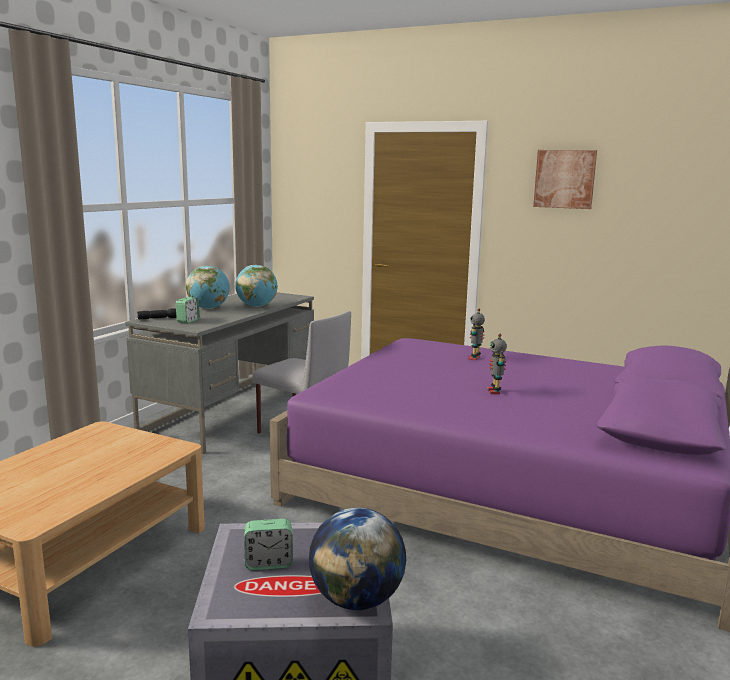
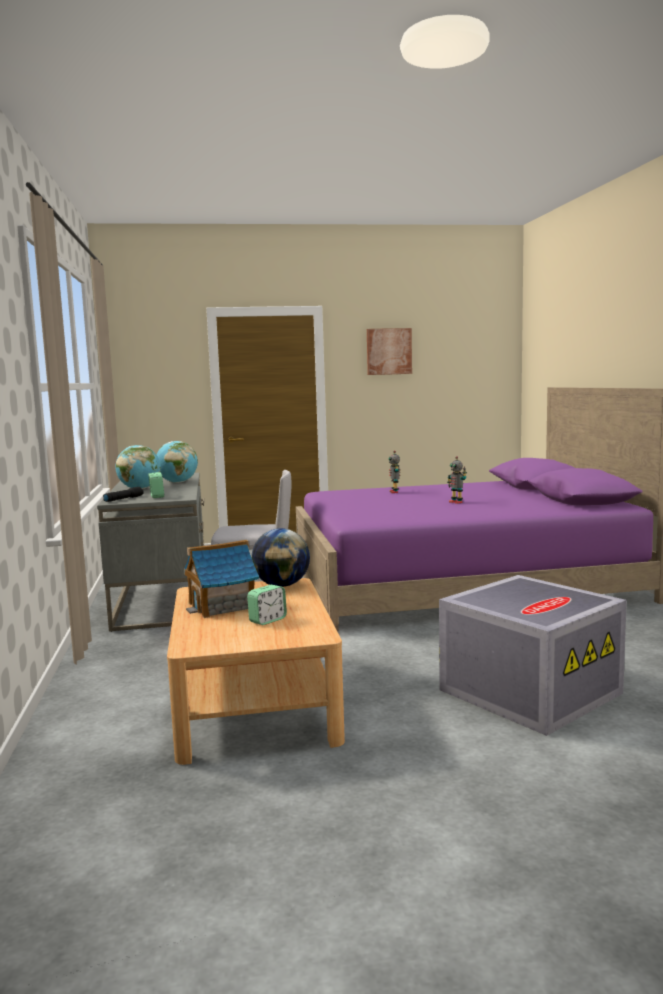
camera: 35 degrees left, 5 degrees down
(71, 454) = (222, 606): none -> toy house
(268, 563) = (514, 602): alarm clock -> alarm clock (267, 620)
(357, 600) = (590, 598): globe -> globe (282, 585)

